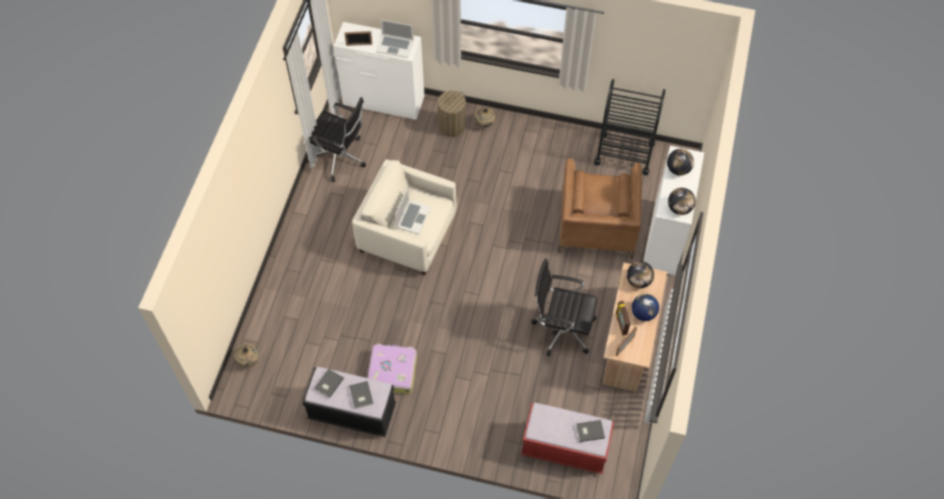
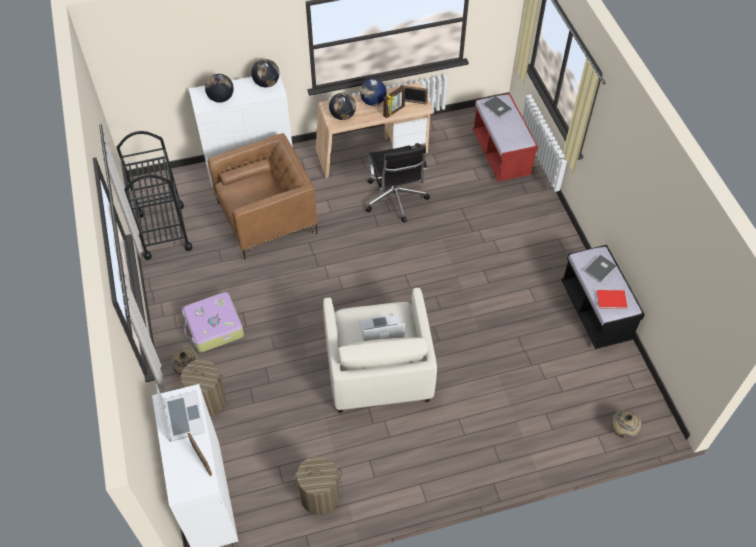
camera: 120 degrees left, 5 degrees down
(328, 383) = (612, 300): grey book -> red book
(340, 157) = (320, 496): black office chair -> laundry basket
(392, 372) = (533, 302): suitcase -> suitcase (213, 327)

